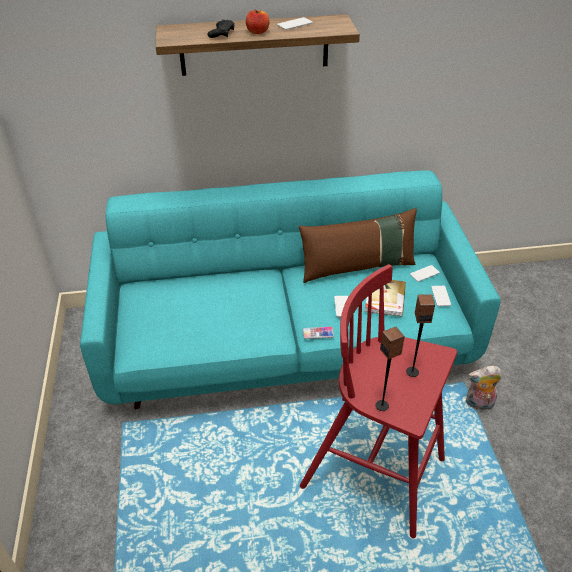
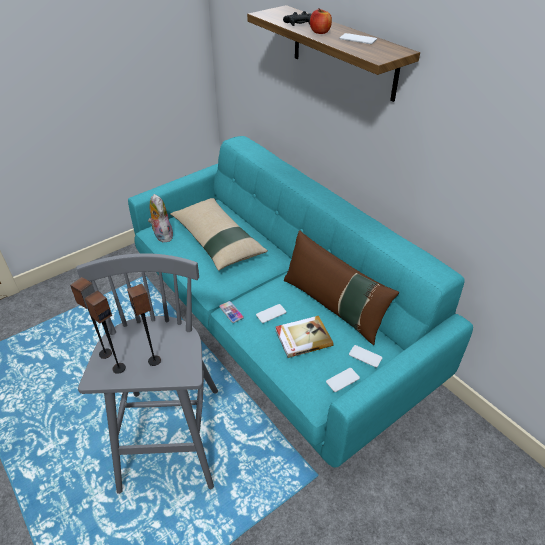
camera: 60 degrees right, 0 degrees up
(205, 306) = (217, 241): none -> beige pillow
(376, 474) = (171, 440): red stool -> grey stool
(408, 399) = (119, 368): none -> speaker
(479, 404) = (297, 499): plush toy -> plush toy (161, 235)

